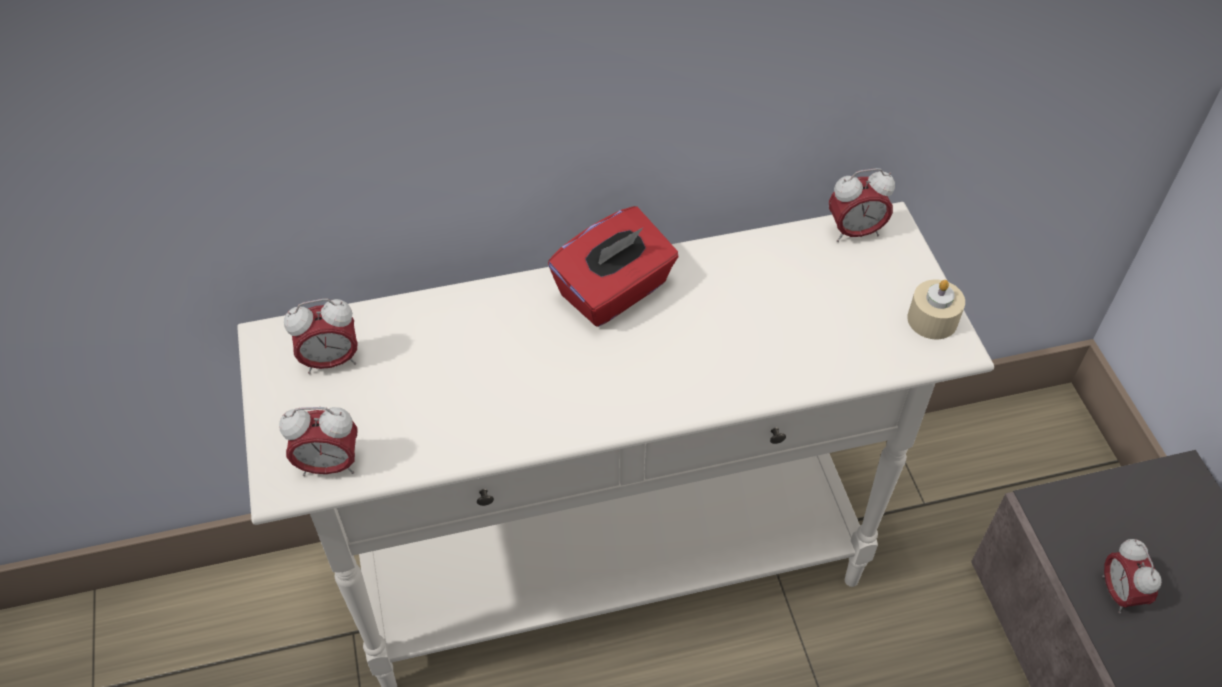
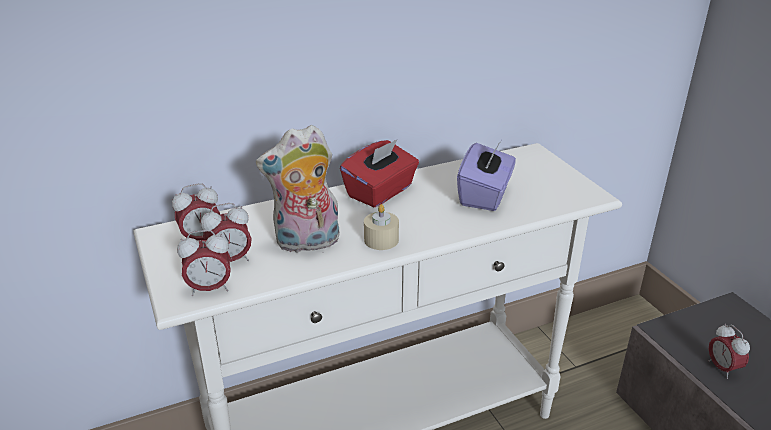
camera: 10 degrees left, 20 degrees down
(480, 391) = (306, 243): none -> plush toy
(776, 321) = (485, 195): none -> purple tissue box
(854, 232) = (516, 156): alarm clock -> alarm clock (230, 260)
(932, 319) = (577, 186): beige candle -> beige candle (381, 240)

